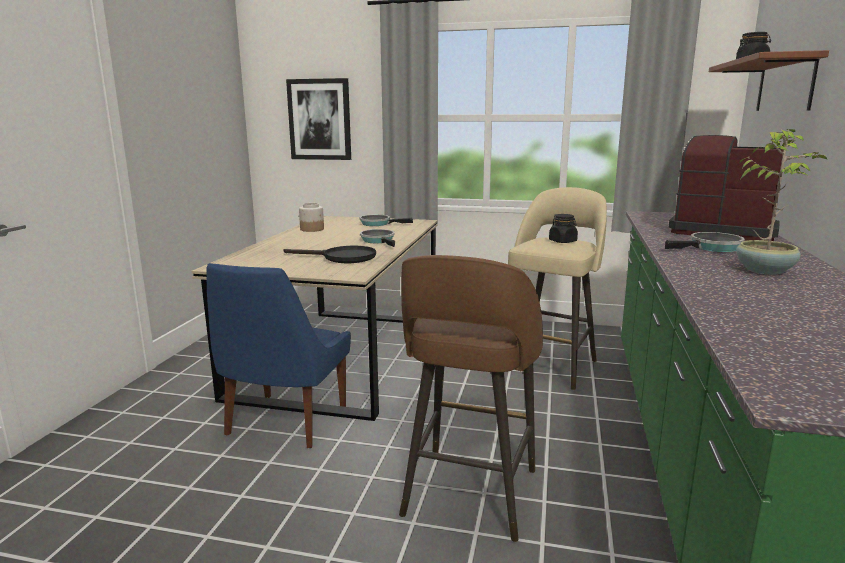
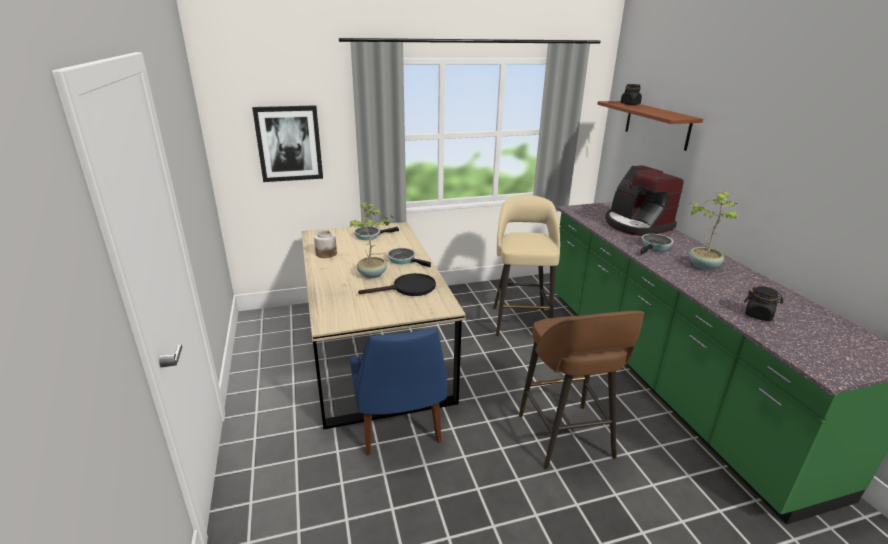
camera: 30 degrees left, 10 degrees up
(326, 245) = (373, 275): none -> potted plant
(563, 241) = (531, 237): black jar -> black jar (758, 315)
(721, 231) = (636, 225): coffee machine -> coffee machine turned 120 degrees counterclockwise

